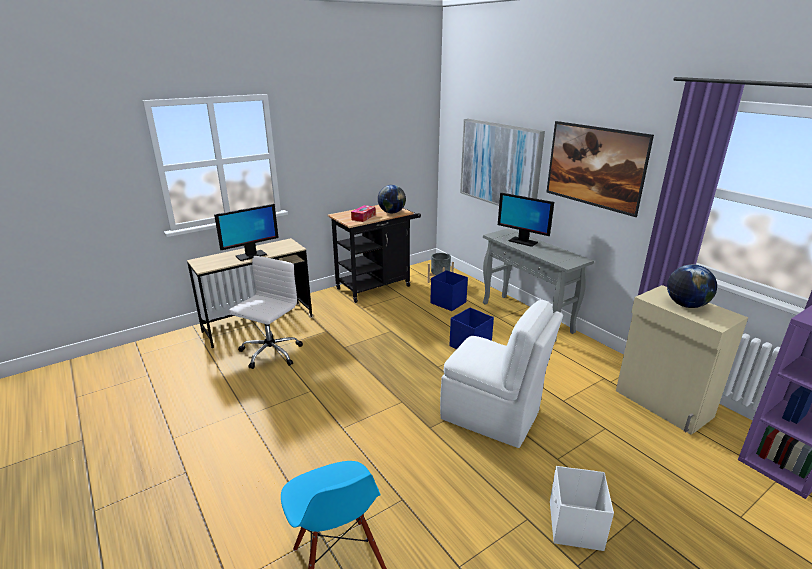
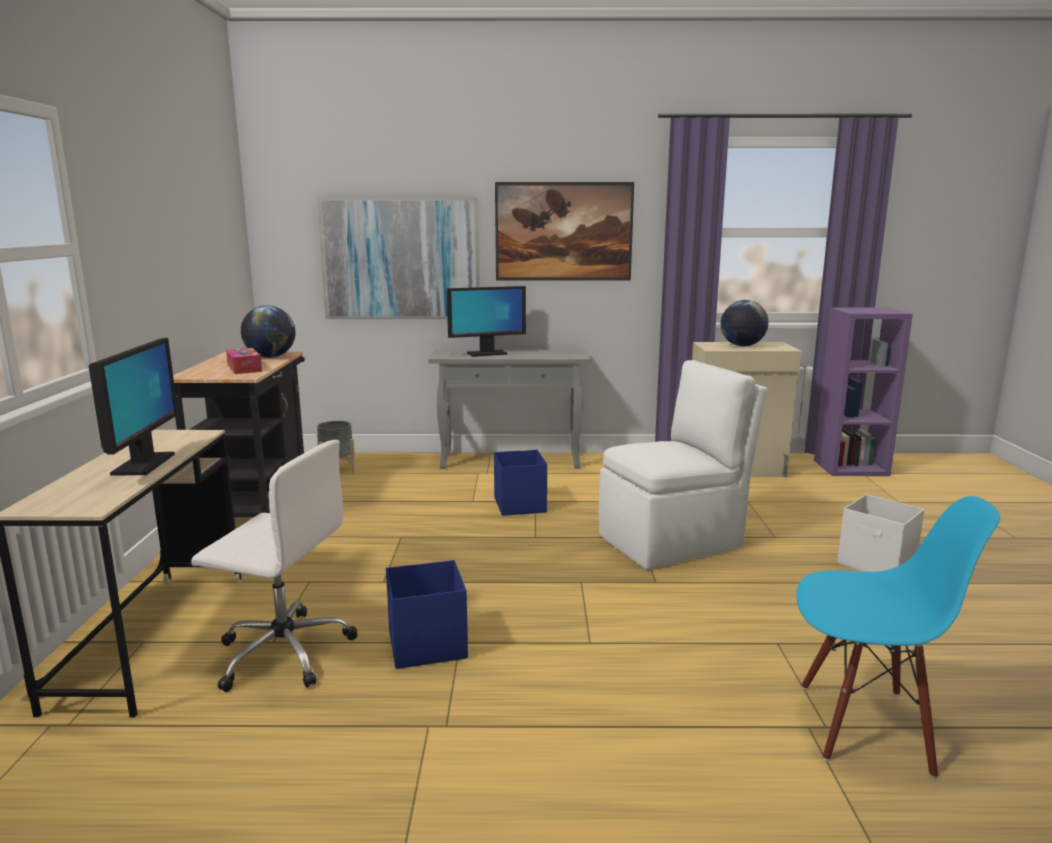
camera: 55 degrees left, 10 degrees down
(270, 353) = (282, 652): white office chair -> white office chair turned 135 degrees clockwise
(448, 302) = (399, 483): blue storage box -> blue storage box (426, 645)

